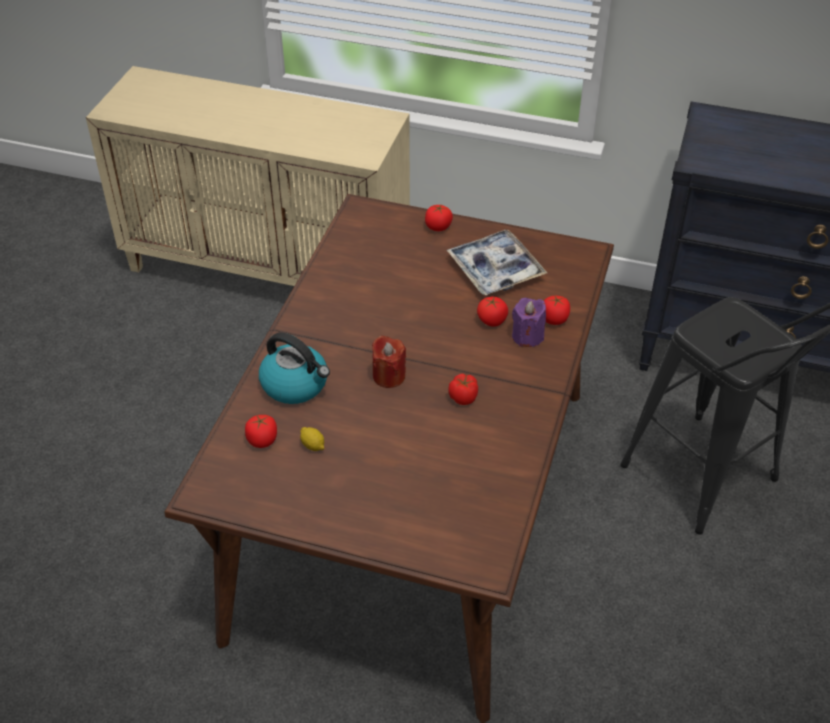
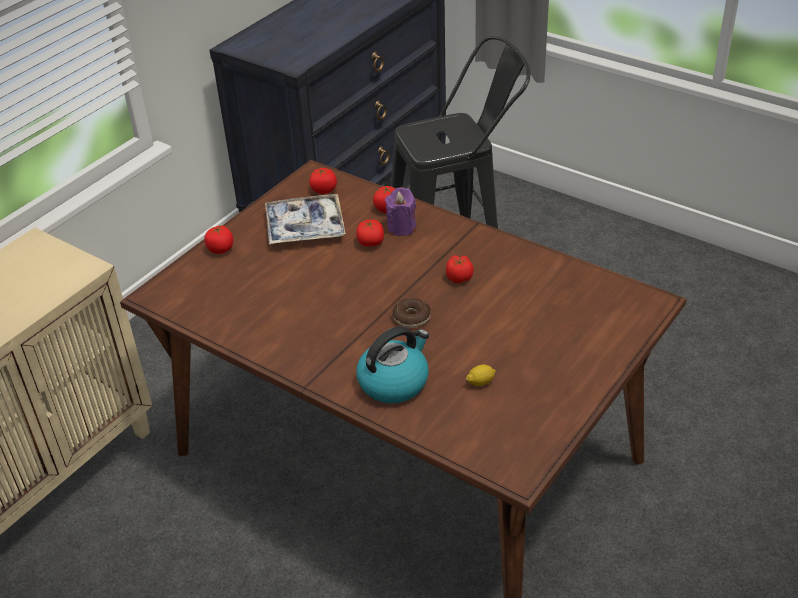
camera: 70 degrees left, 5 degrees down
(262, 440) = (460, 417): tomato -> tomato (324, 190)
(389, 376) = (411, 317): red candle -> donut

